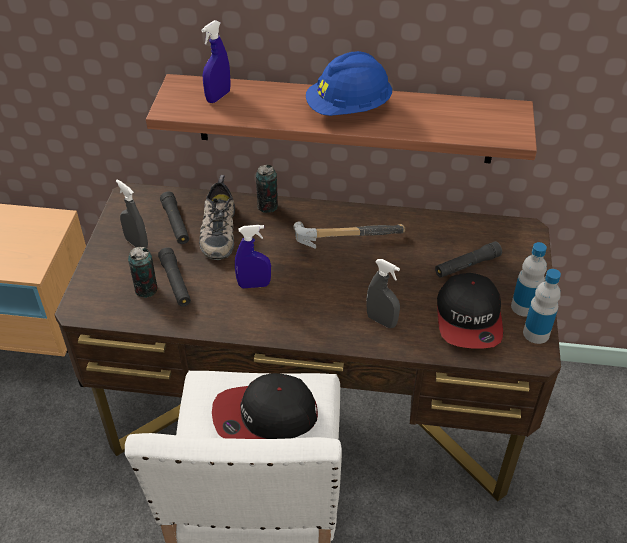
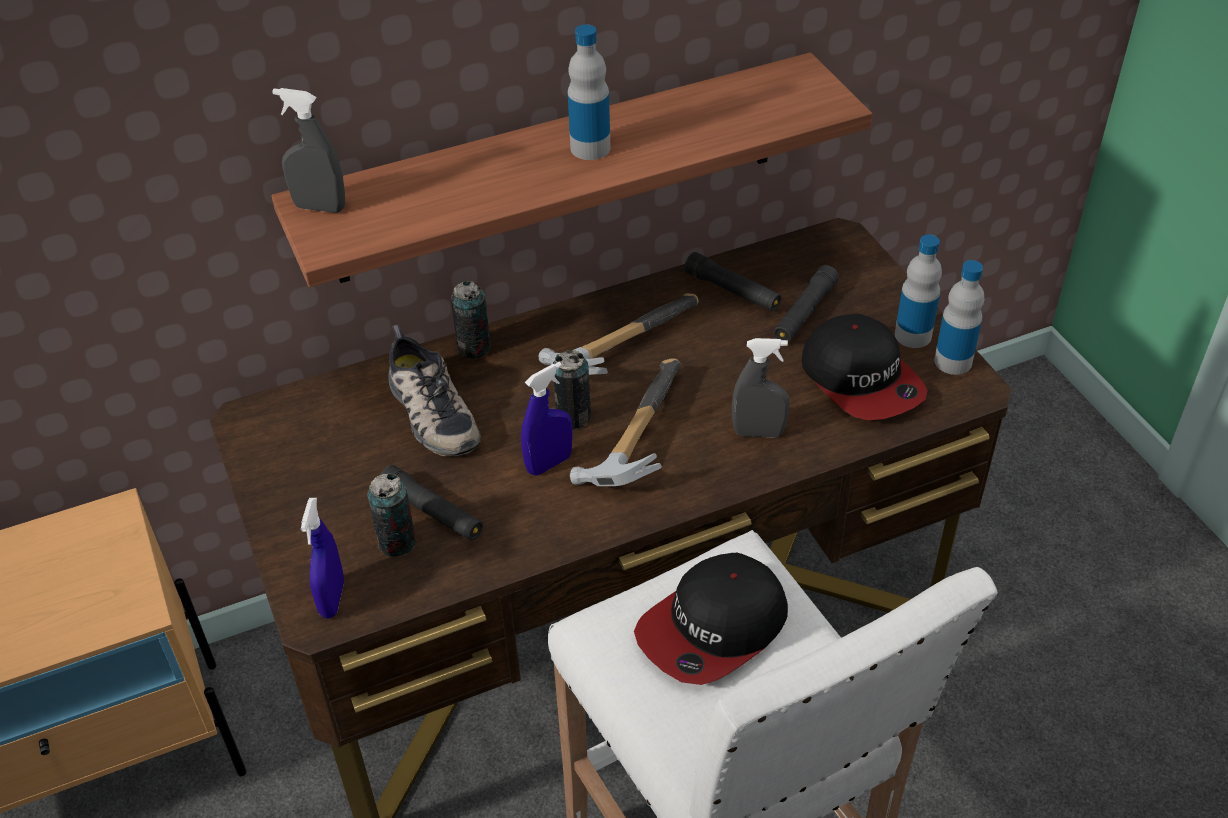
camera: 30 degrees left, 0 degrees up
(136, 244) = (323, 484): grey spray bottle -> grey spray bottle (320, 207)
(175, 223) = (357, 429): black flashlight -> black flashlight (732, 291)
(218, 97) = (386, 199): blue spray bottle -> blue spray bottle (332, 599)
(287, 266) = (573, 417): none -> can
(308, 291) = (631, 438): none -> hammer
(349, 109) = (590, 148): blue hard hat -> bottle

